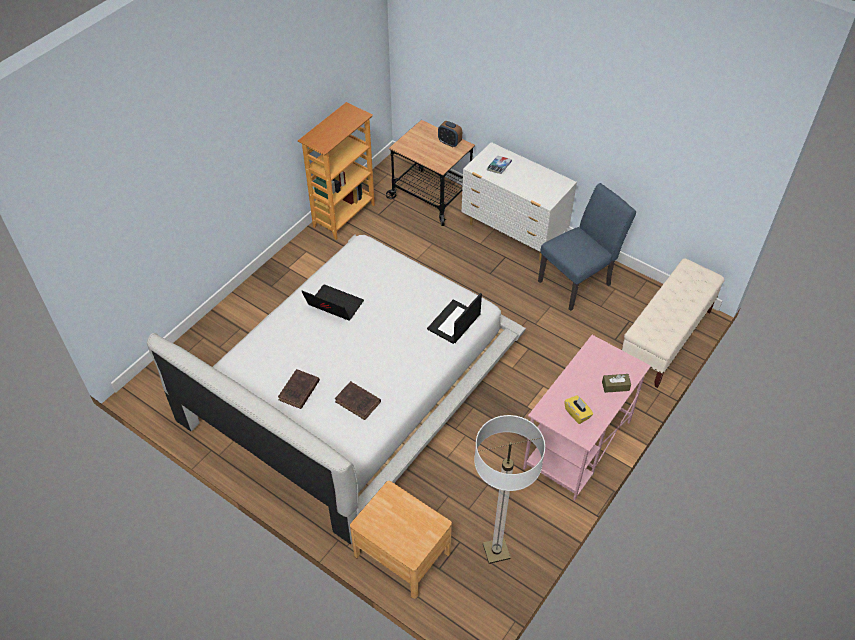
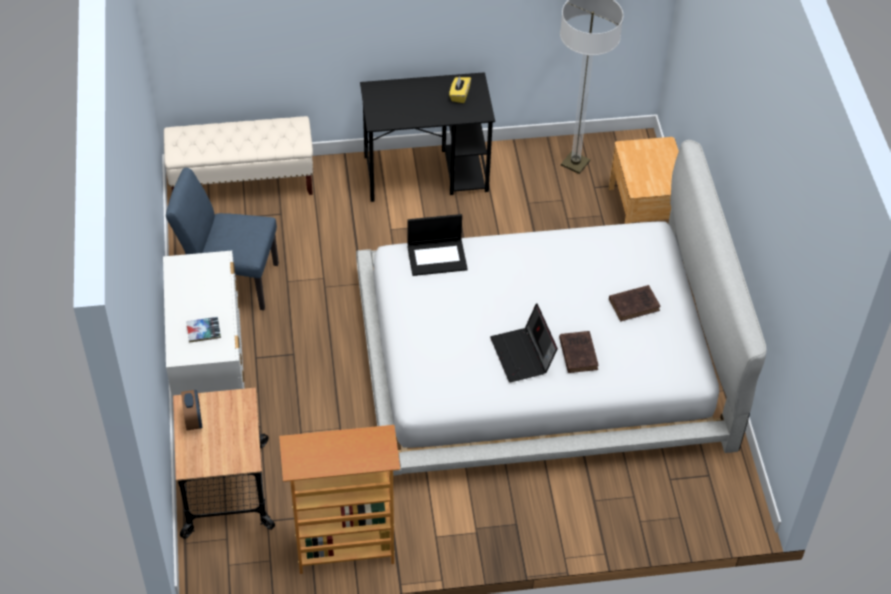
camera: 135 degrees left, 0 degrees up
(359, 402) = (594, 258): brown book -> brown book (578, 353)
(577, 445) = (427, 174): pink desk -> black desk
(615, 386) = (406, 89): brown tissue box -> none

